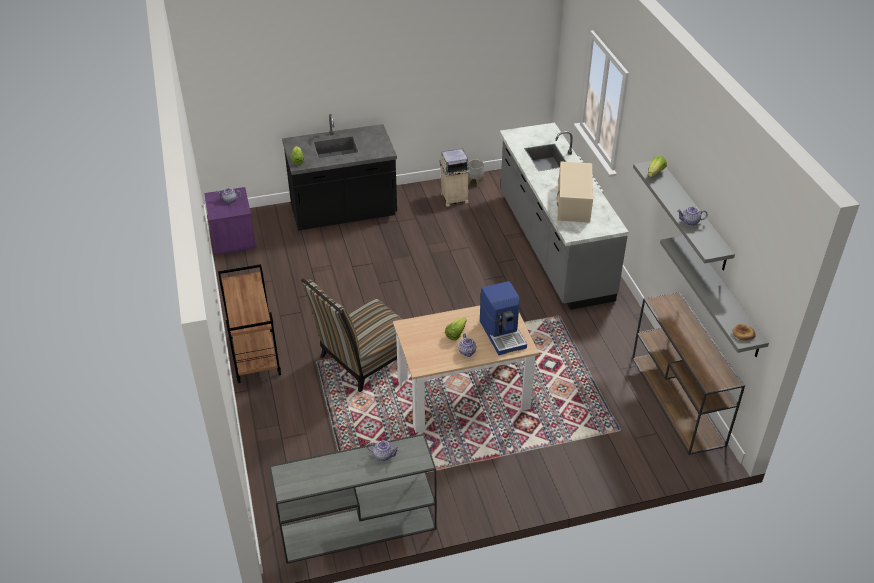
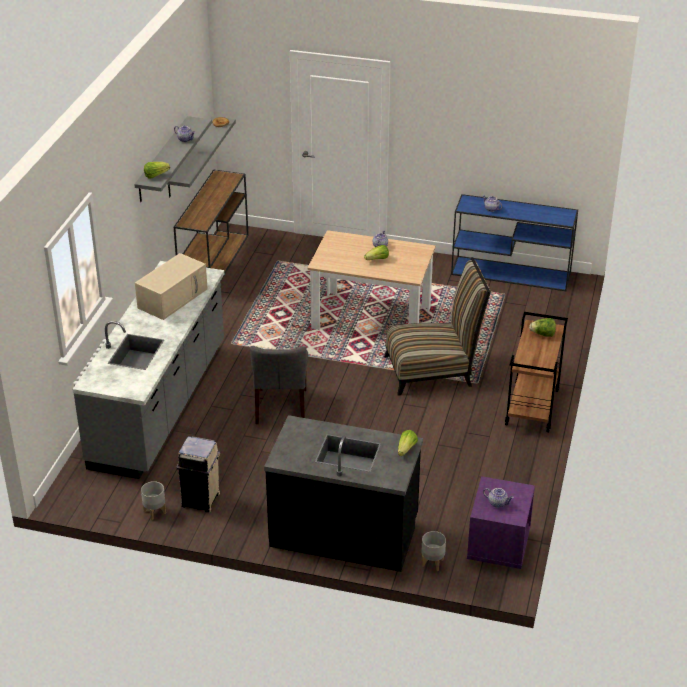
camera: 150 degrees left, 5 degrees down
(247, 315) = (543, 334): none -> lettuce
(273, 215) = (432, 563): none -> grey planter
(356, 528) = (512, 273): grey console table -> blue console table
(462, 278) = (281, 407): none -> grey chair
(503, 333) = (340, 248): coffee machine -> none

